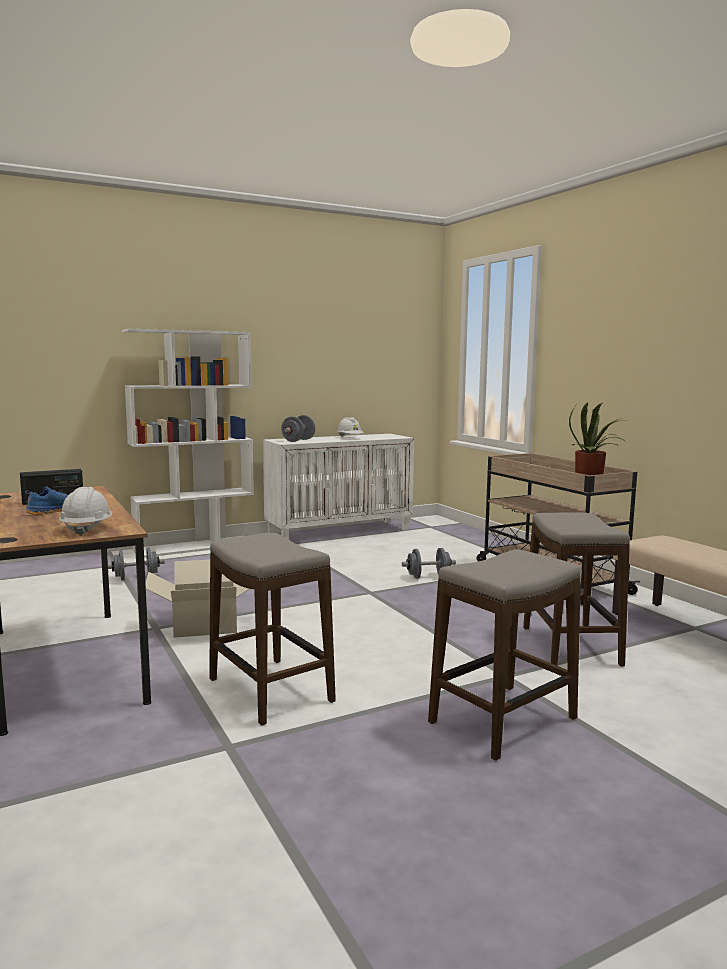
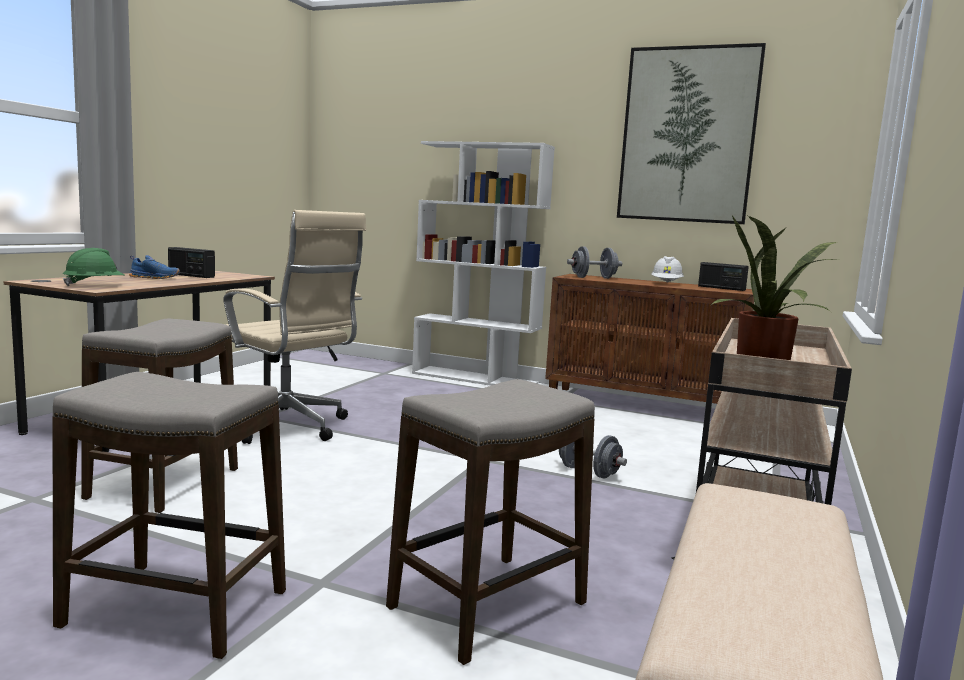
camera: 50 degrees right, 0 degrees up
(87, 529) = (94, 285): white hard hat -> green hard hat
(136, 578) = (364, 384): grey dumbbell -> none
(205, 625) = (290, 428): cardboard box -> beige office chair
(337, 325) = (687, 135): none -> picture
(340, 532) = (642, 406): white cabinet -> brown cabinet
(380, 436) = (721, 288): none -> radio

